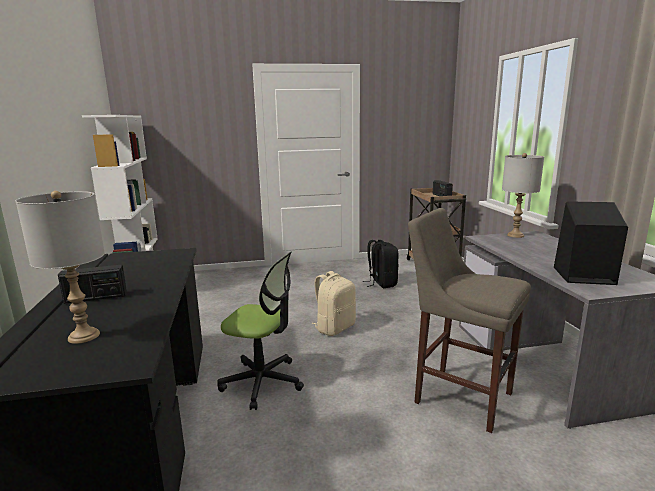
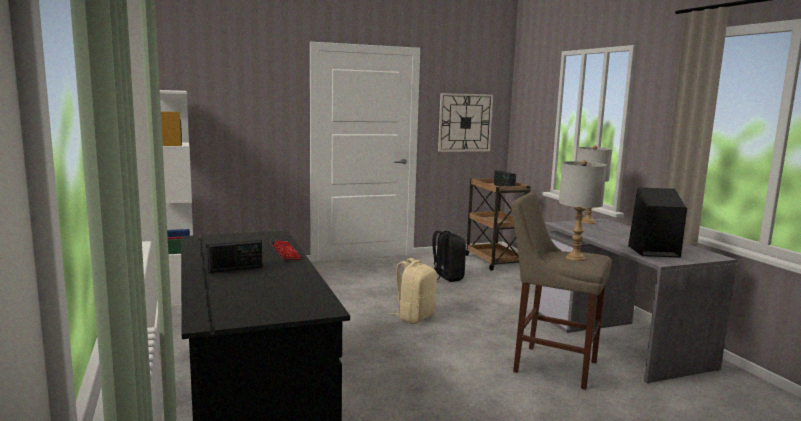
camera: 10 degrees left, 5 degrees down
(83, 336) = (259, 293): grey table lamp -> grey table lamp (575, 258)
(168, 275) = (285, 252): none -> keyboard
(262, 382) = (363, 362): office chair -> none
(406, 135) = (465, 122): none -> wall clock

